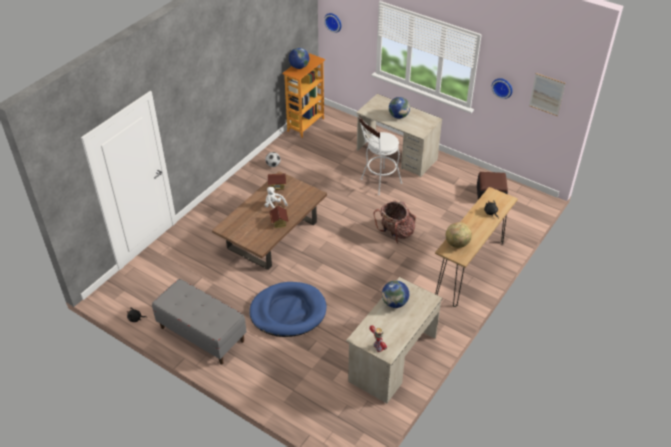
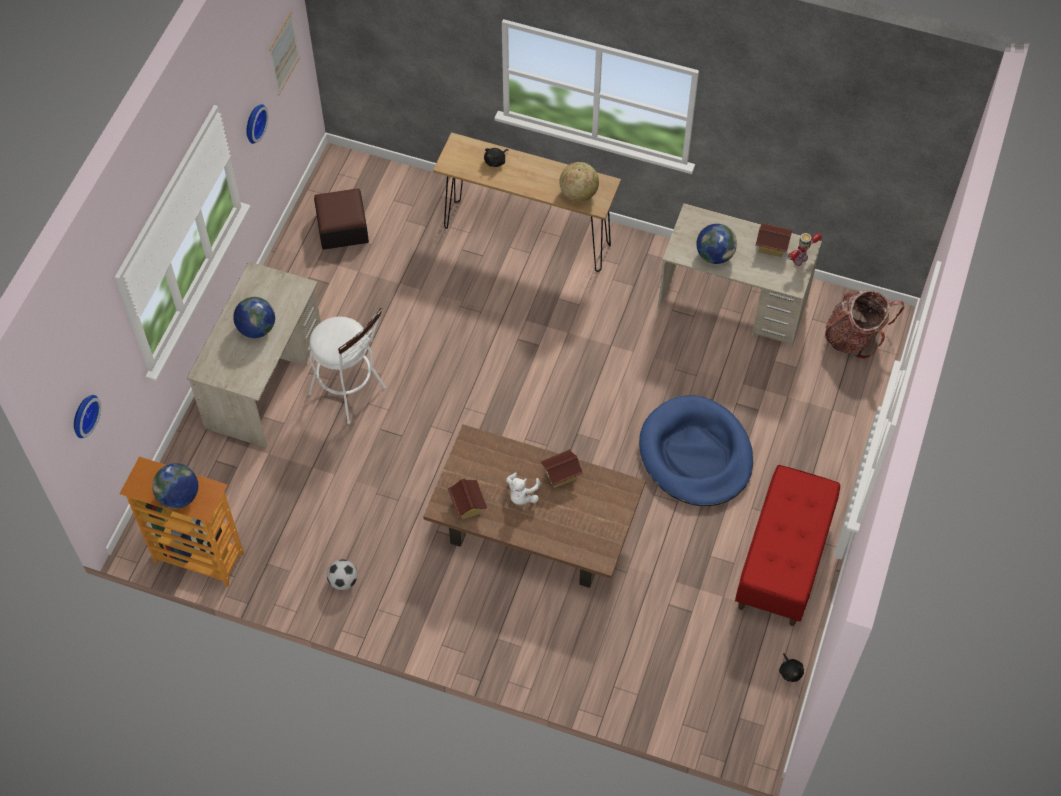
camera: 105 degrees left, 15 degrees up
(202, 334) = (783, 561): grey bench -> red bench
(393, 334) = (771, 247): none -> toy house
(396, 233) = (476, 344): backpack -> backpack (854, 337)

